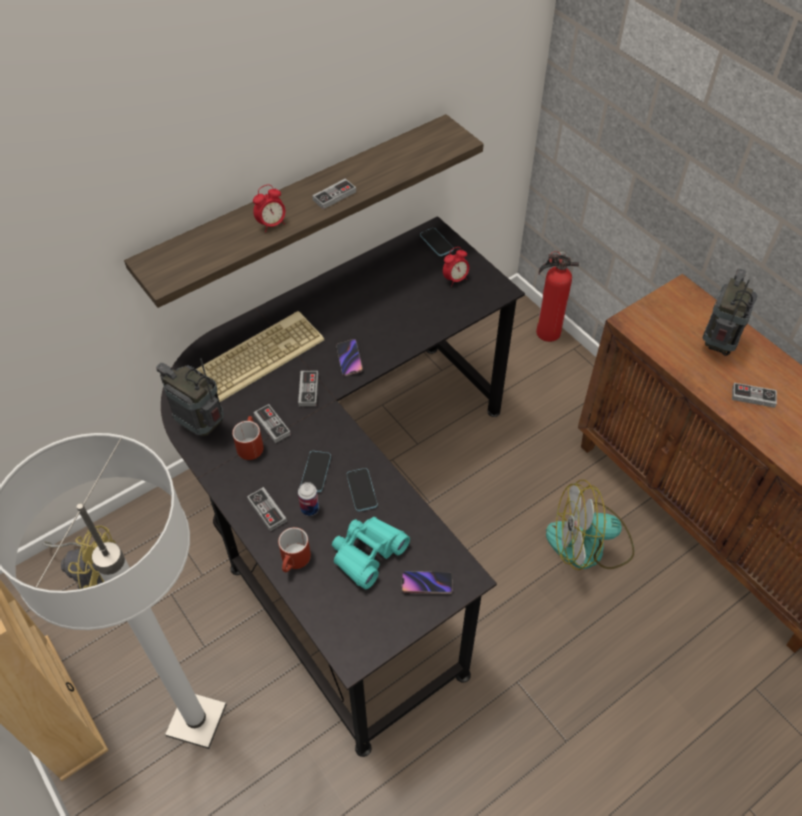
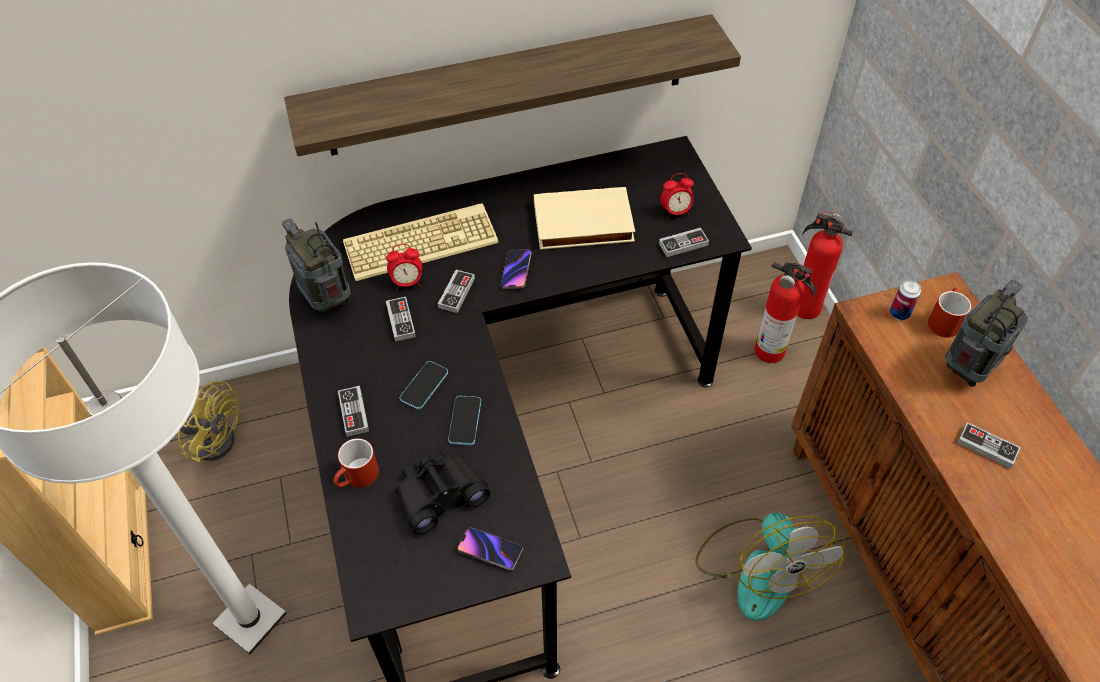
camera: 20 degrees right, 0 degrees up
(249, 444) = (368, 335): red mug -> red mug (943, 320)
(272, 224) = (456, 94): alarm clock -> alarm clock (407, 282)
(310, 509) = (399, 425): can -> can (899, 313)
(334, 196) = (539, 78): game controller -> game controller (683, 244)
(367, 553) = (440, 494): turquoise binoculars -> black binoculars
(386, 308) = (582, 225): none -> beige book
(436, 243) = (672, 165): phone -> none
(535, 374) = (771, 352): none -> fire extinguisher
(589, 544) = (758, 568): fan -> fan turned 120 degrees counterclockwise

